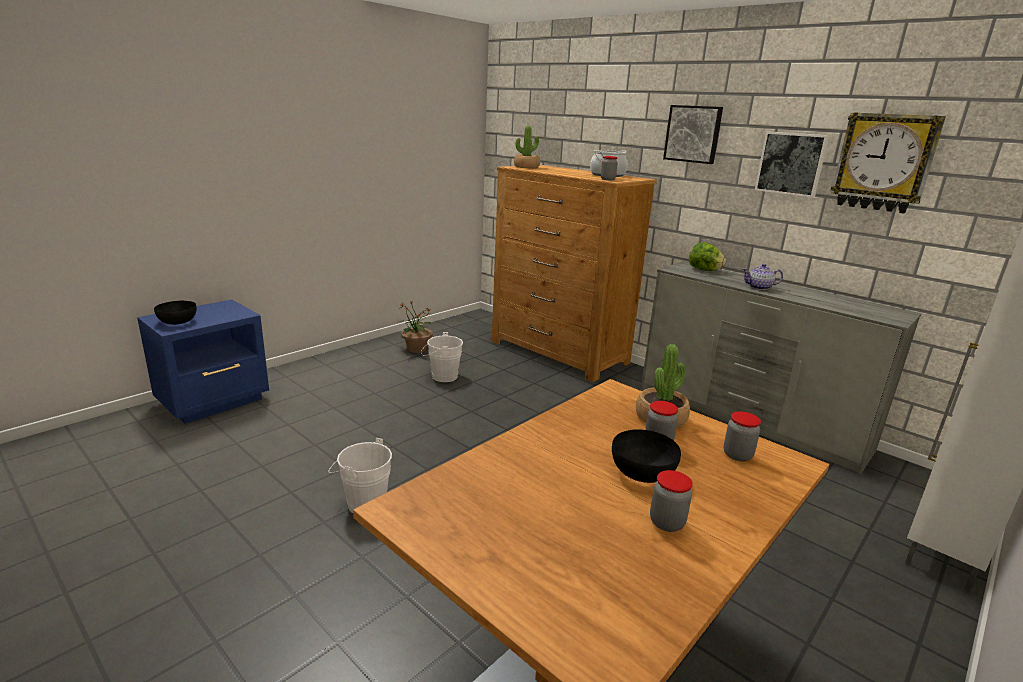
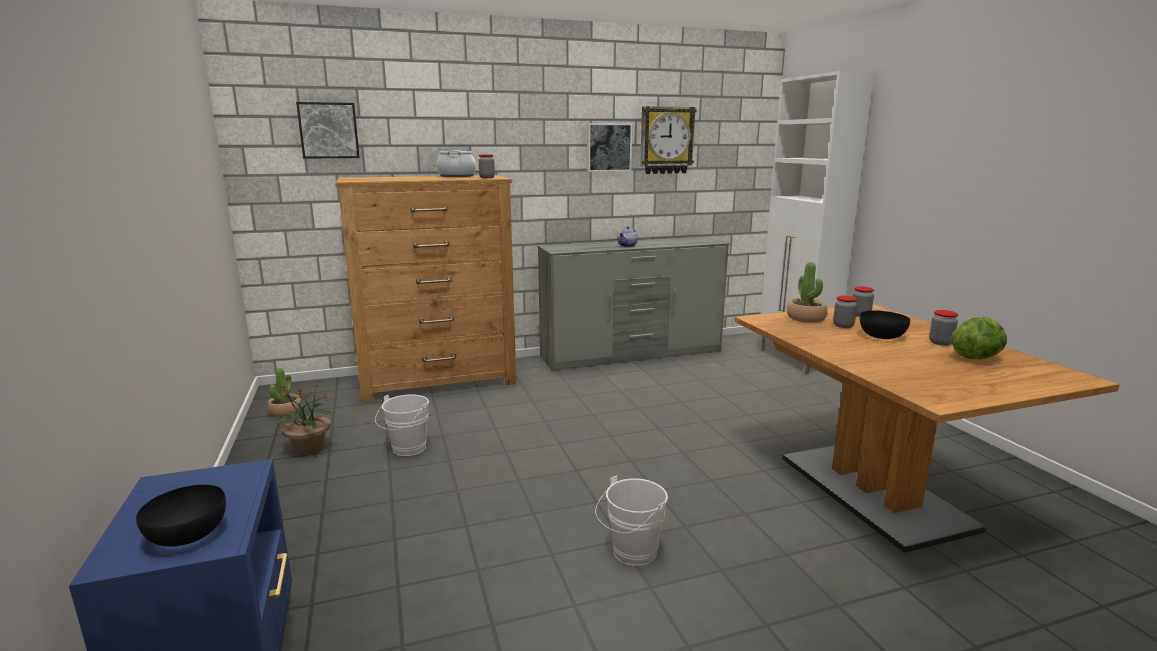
camera: 60 degrees left, 5 degrees down
(526, 167) = (358, 179): potted plant -> potted plant (285, 411)
(693, 134) = (522, 129): picture -> picture (329, 130)
(704, 270) = (570, 246): lettuce -> lettuce (976, 358)

